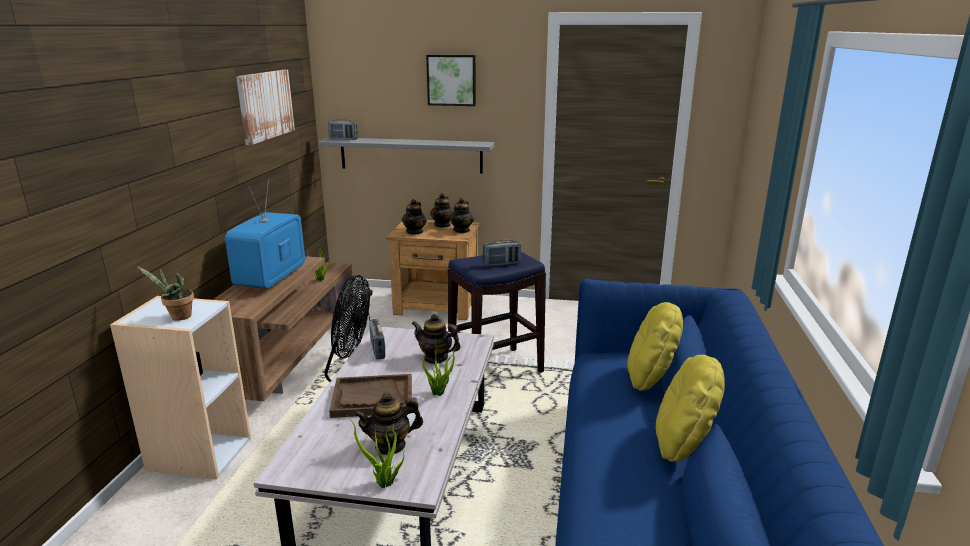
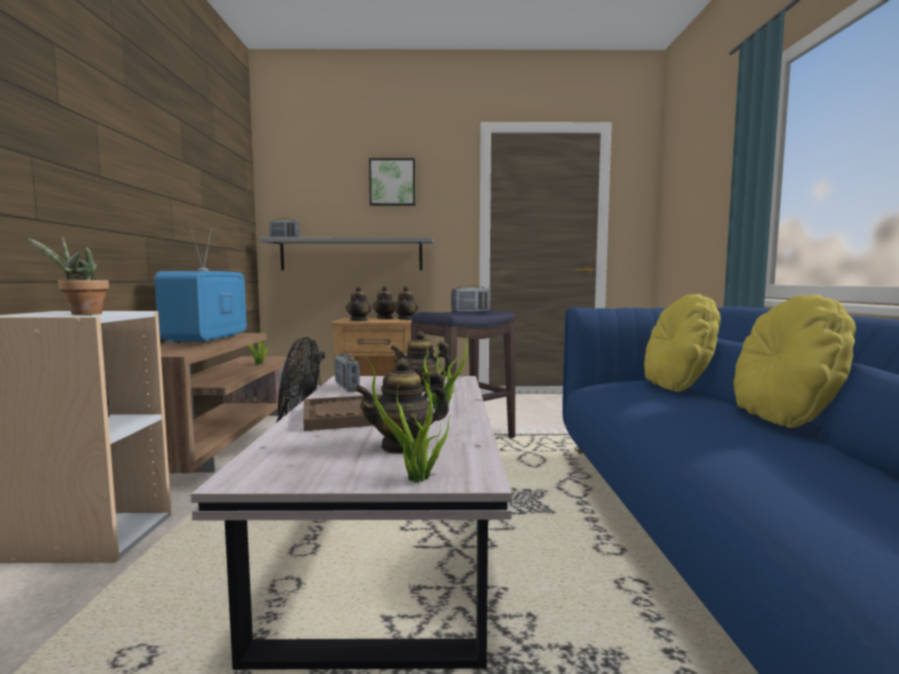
camera: 10 degrees left, 15 degrees down
(265, 105) = (209, 176): picture -> none

